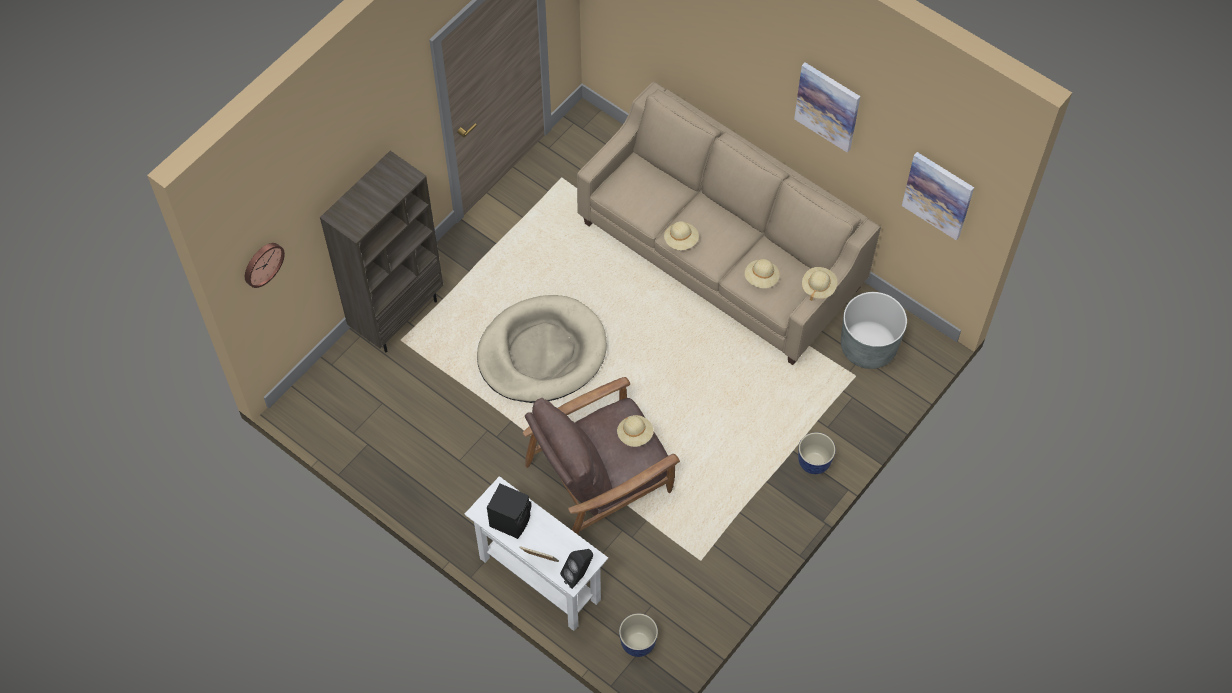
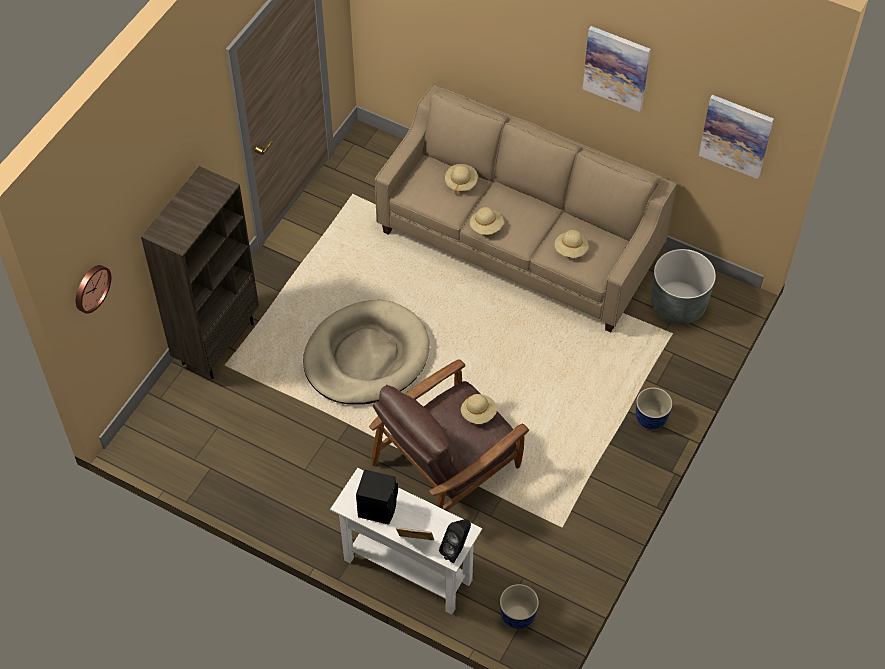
camera: 10 degrees left, 5 degrees down
(818, 287) = (628, 248): beige hat -> beige hat (461, 182)

